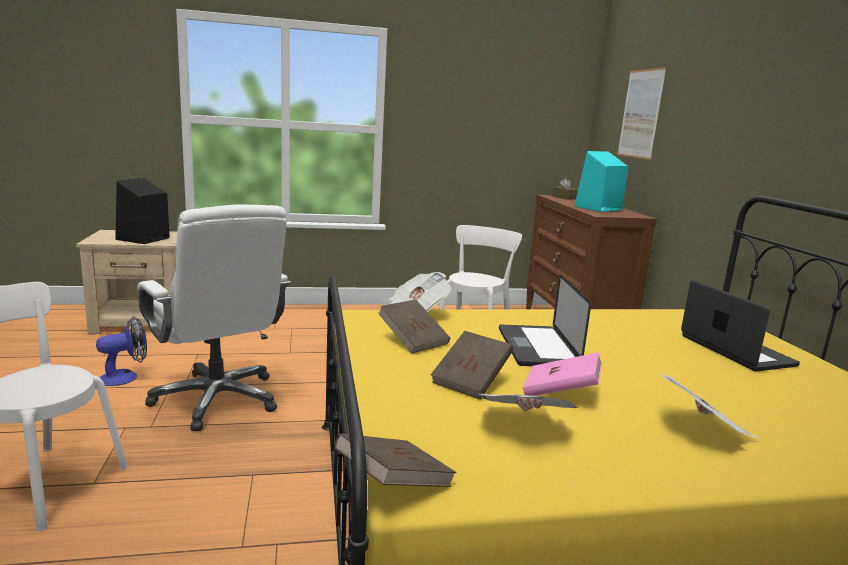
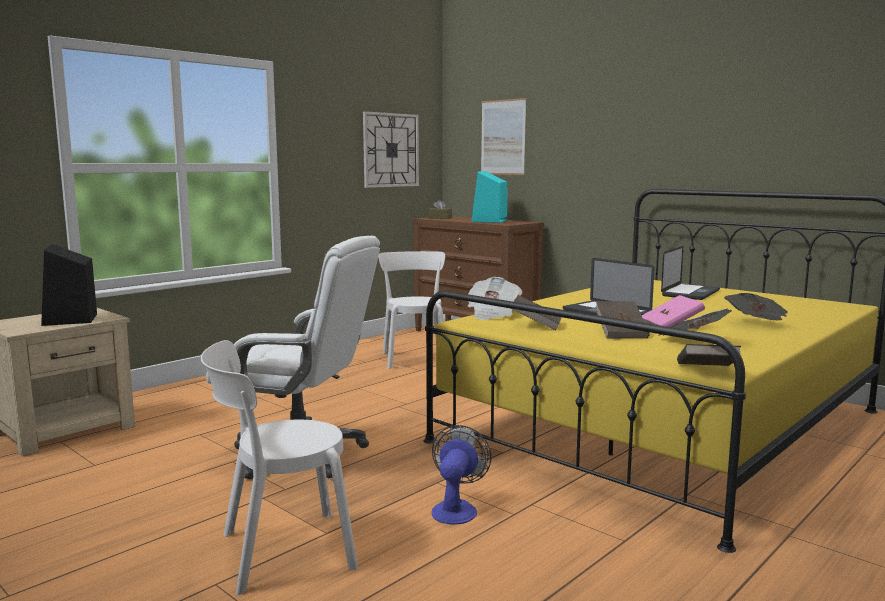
camera: 35 degrees left, 5 degrees down
(125, 377) = (167, 470): fan -> fan (456, 508)
(522, 121) = (391, 150): none -> wall clock
(736, 351) = (690, 293): laptop -> laptop turned 90 degrees clockwise

